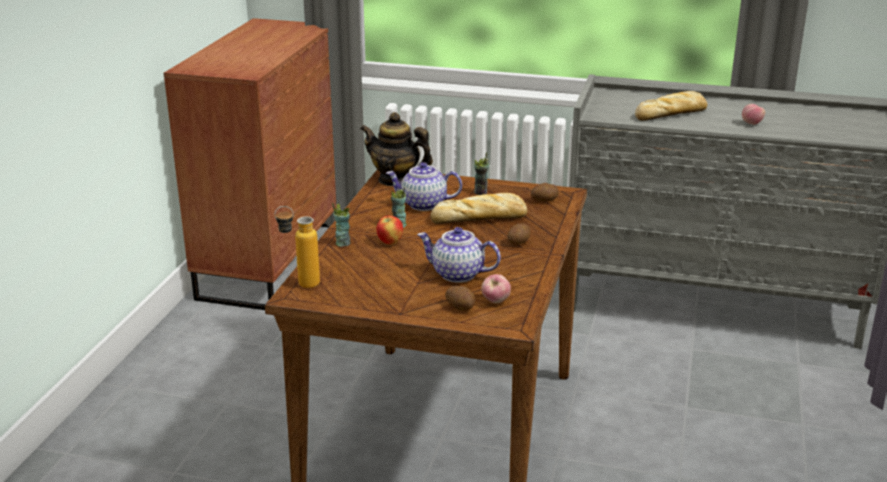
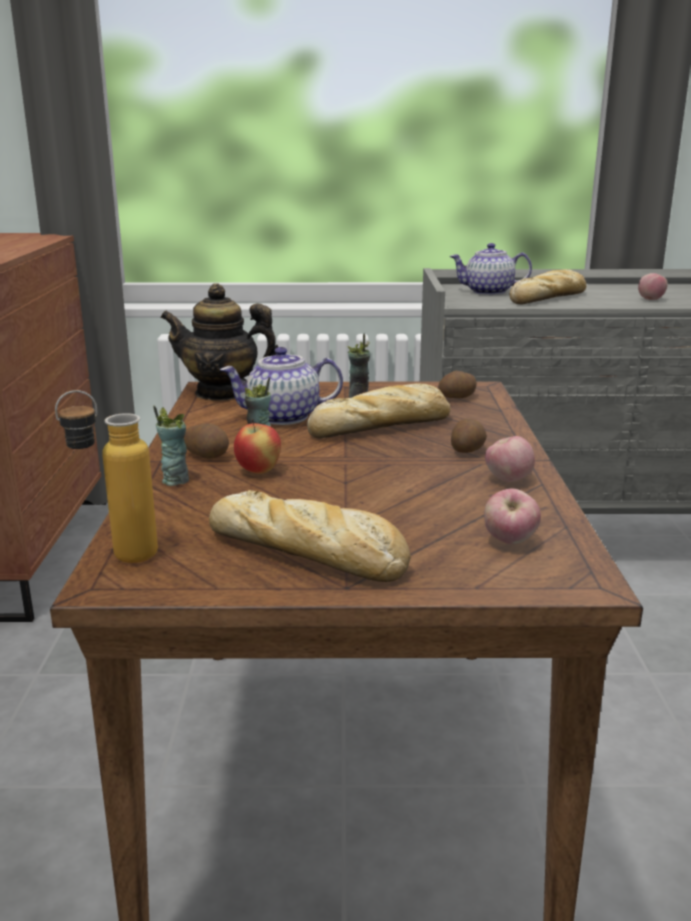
camera: 15 degrees left, 5 degrees down
(391, 294) = (309, 553): none -> bread
(457, 274) = (406, 505): teapot -> teapot (488, 292)
(461, 306) = (454, 558): potato -> potato (207, 455)
(525, 265) = (508, 480): none -> apple

